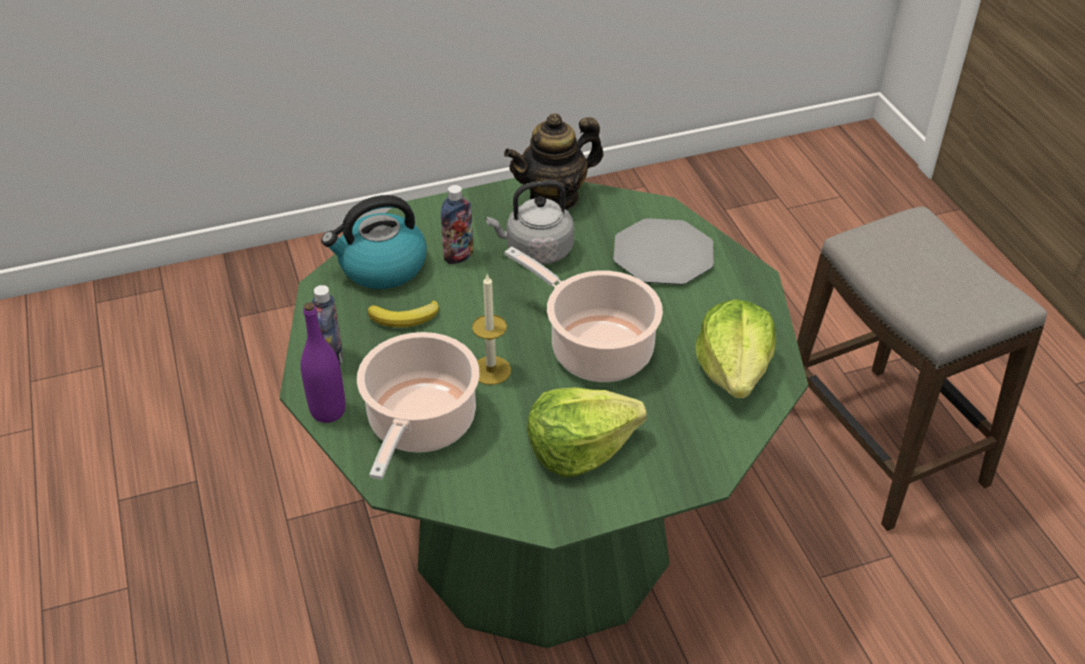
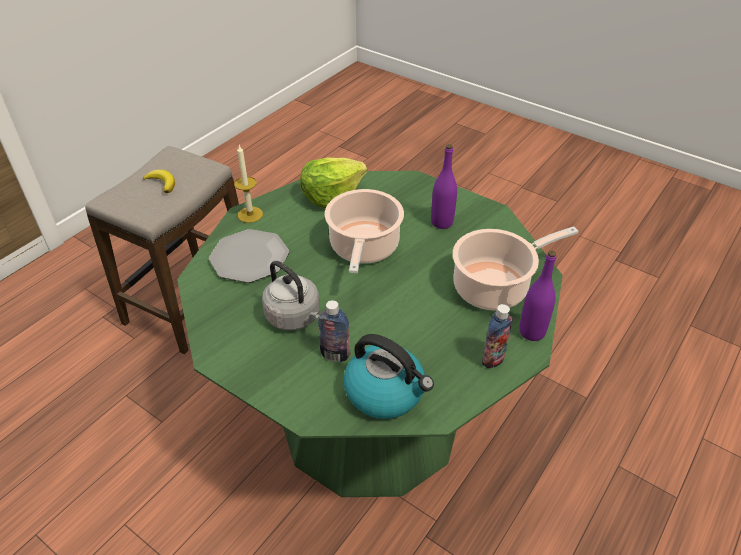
camera: 125 degrees left, 0 degrees up
(405, 318) = (422, 345): banana -> banana (162, 183)
(491, 370) = (424, 280): candle -> candle (250, 214)
(554, 197) = (221, 339): teapot -> none
(579, 448) = (442, 222): lettuce -> purple bottle

